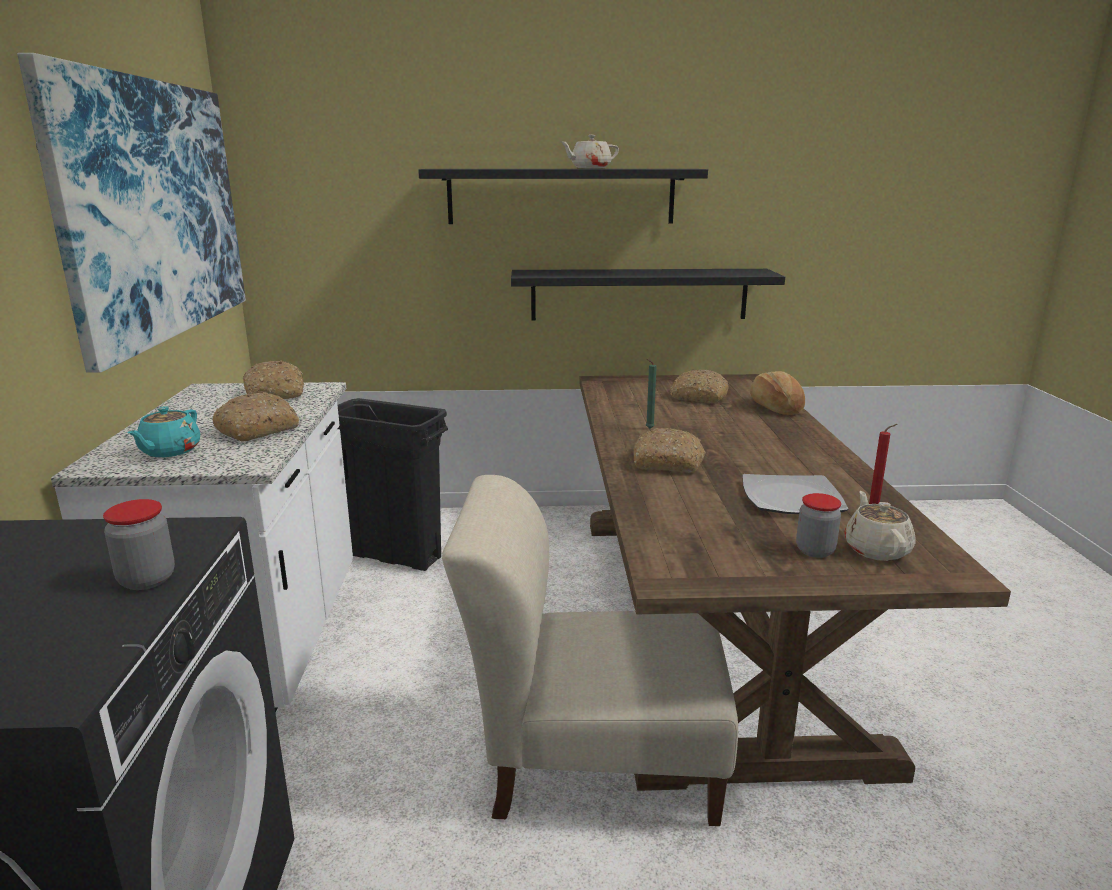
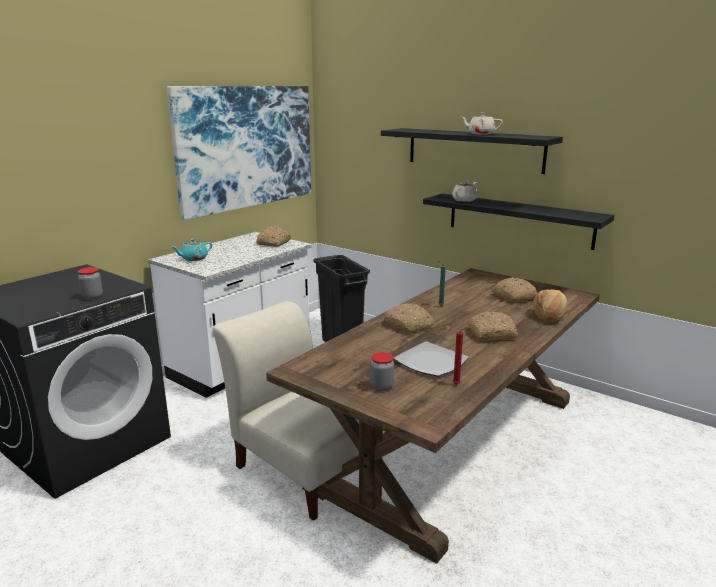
camera: 40 degrees right, 0 degrees up
(258, 430) = (236, 257): bread -> bread (492, 334)
(876, 549) = (413, 398): beige teapot -> beige teapot (465, 200)

